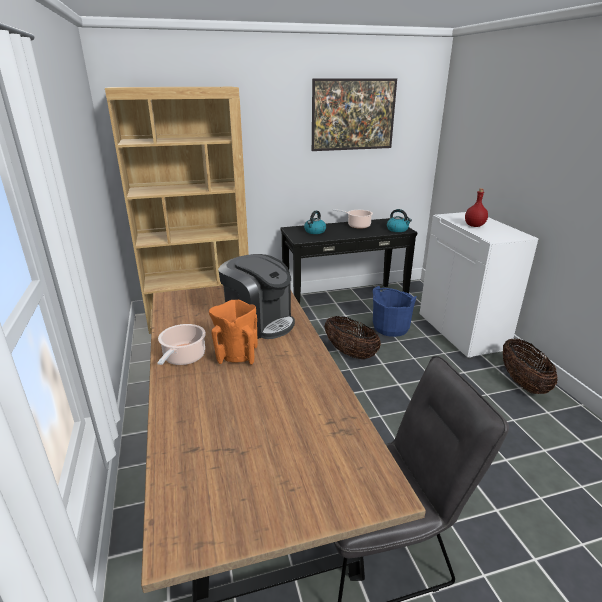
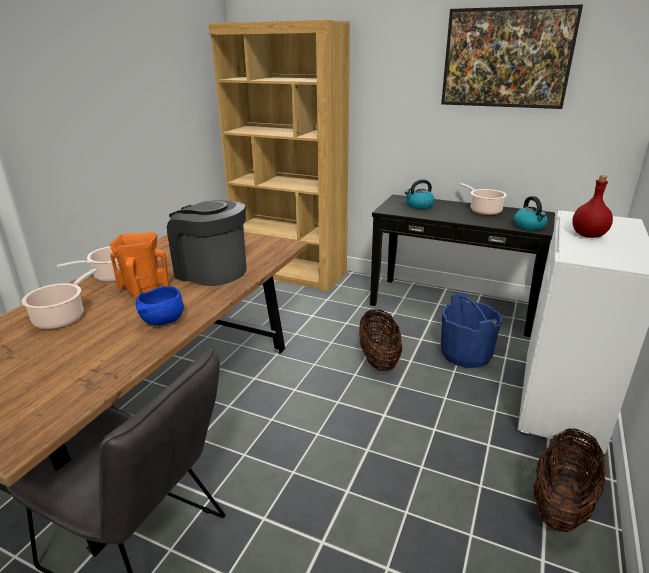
camera: 40 degrees right, 0 degrees up
(216, 405) = (62, 317): none -> cooking pot
(259, 322) = (211, 271): coffee machine -> coffee machine turned 135 degrees clockwise
(305, 370) = (163, 322): none -> blue bowl

